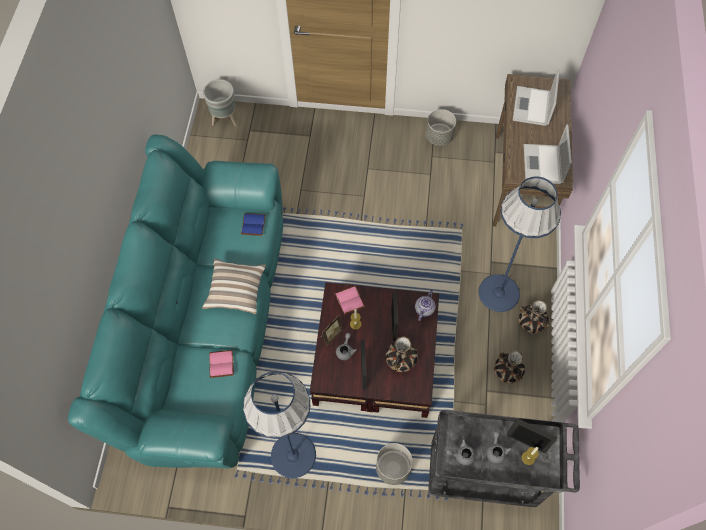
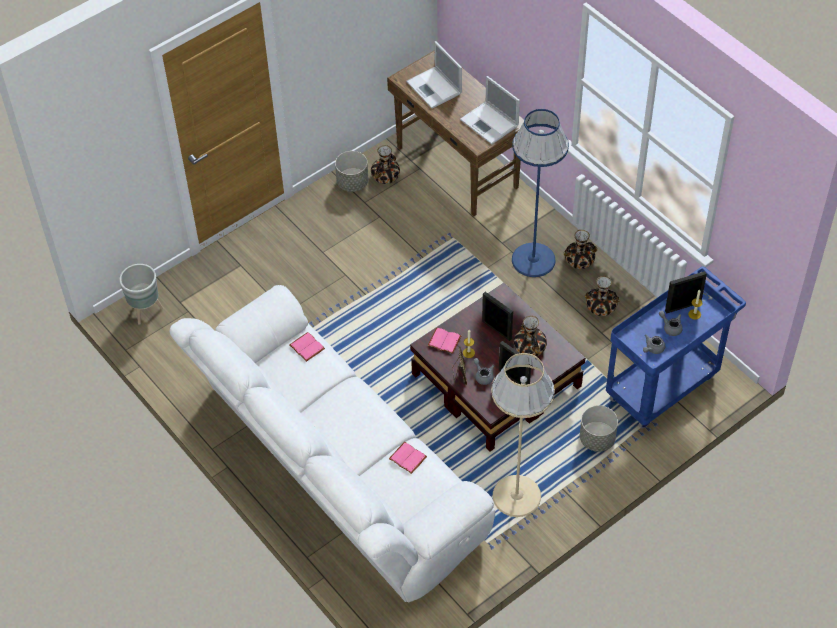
camera: 45 degrees left, 10 degrees down
(207, 325) = (335, 472): turquoise sofa -> white sofa
(236, 291) = (354, 403): pillow -> none
(252, 224) = (306, 347): blue book -> pink book
(293, 455) = (516, 496): blue floor lamp -> beige floor lamp
(424, 309) = (506, 301): teapot -> none
(466, 149) = (386, 176): none -> vase
(487, 476) = (666, 386): grey cart -> blue cart

